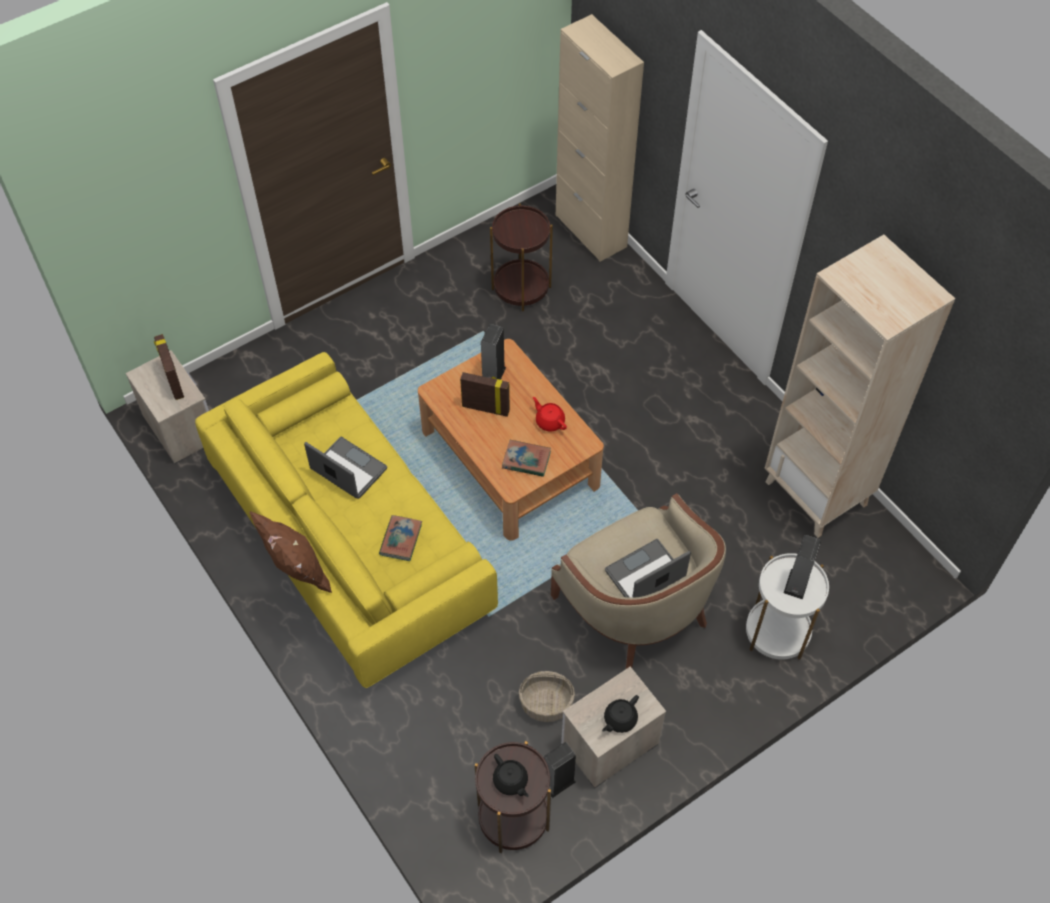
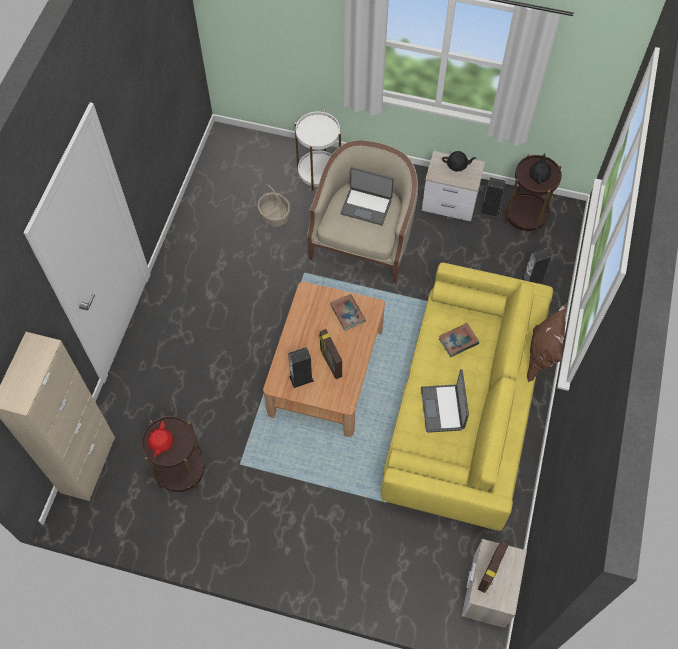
camera: 130 degrees left, 5 degrees up
(547, 703) = (456, 242): basket -> basket (274, 216)
(549, 421) = (308, 321): red teapot -> red teapot (161, 443)
(796, 584) = (315, 130): speaker -> speaker (532, 279)
(817, 493) = (211, 204): beige bookcase -> none

